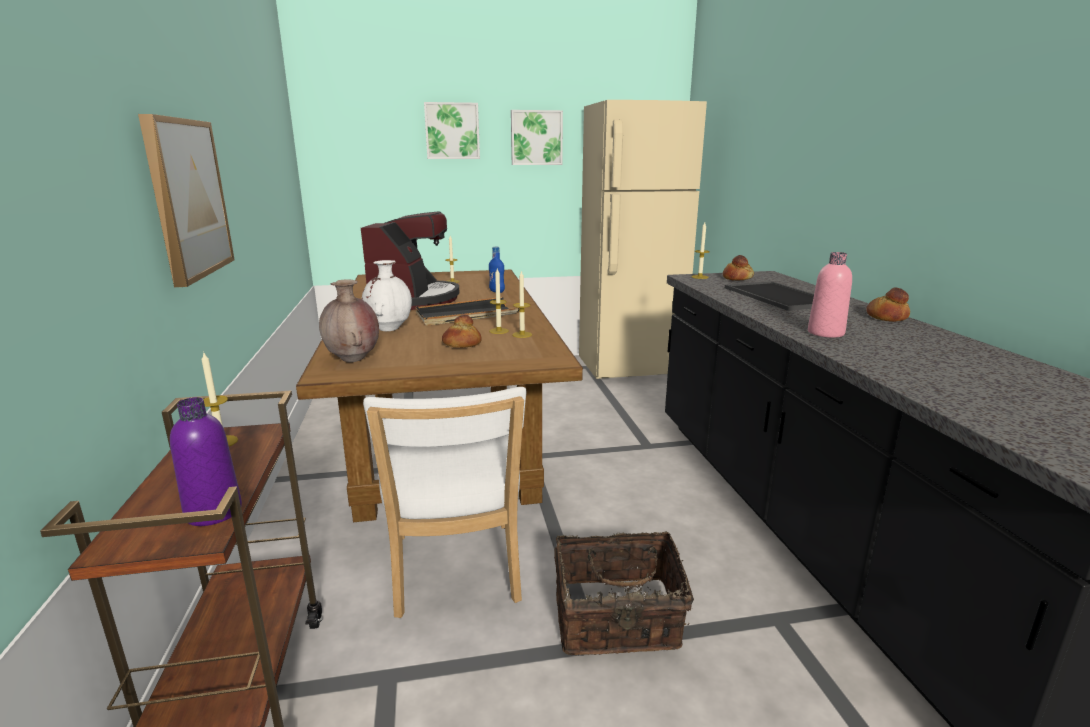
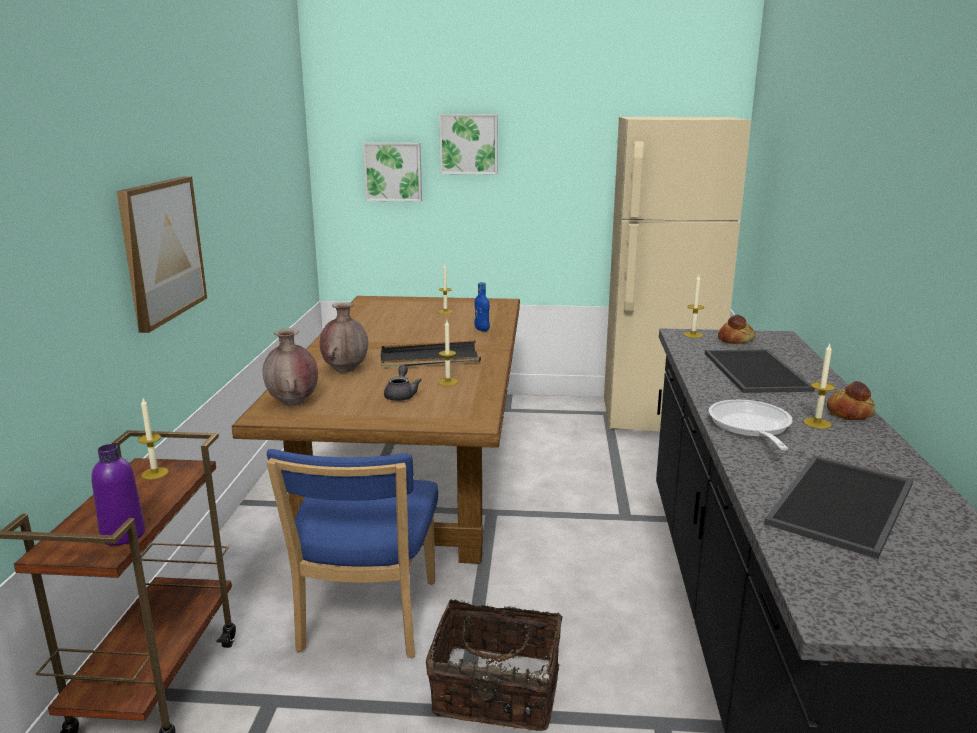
camera: 15 degrees right, 0 degrees up
(389, 329) = (345, 370): white vase -> brown vase
(414, 300) = (391, 334): coffee machine -> none
(455, 573) = (366, 620): white chair -> blue chair
(461, 344) = (401, 395): bread -> grey teapot
(522, 334) = (467, 389): candle -> candle (817, 423)
(536, 138) = (562, 151): picture -> picture (393, 171)
(825, 333) = (750, 427): pink bottle -> frying pan
(975, 380) = (844, 505): none -> tray

